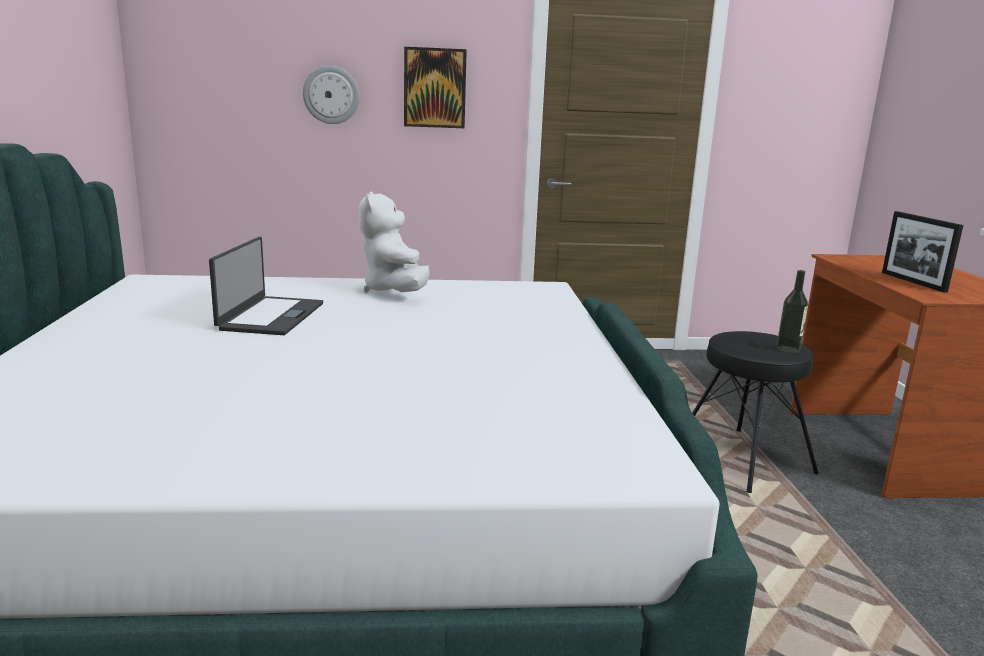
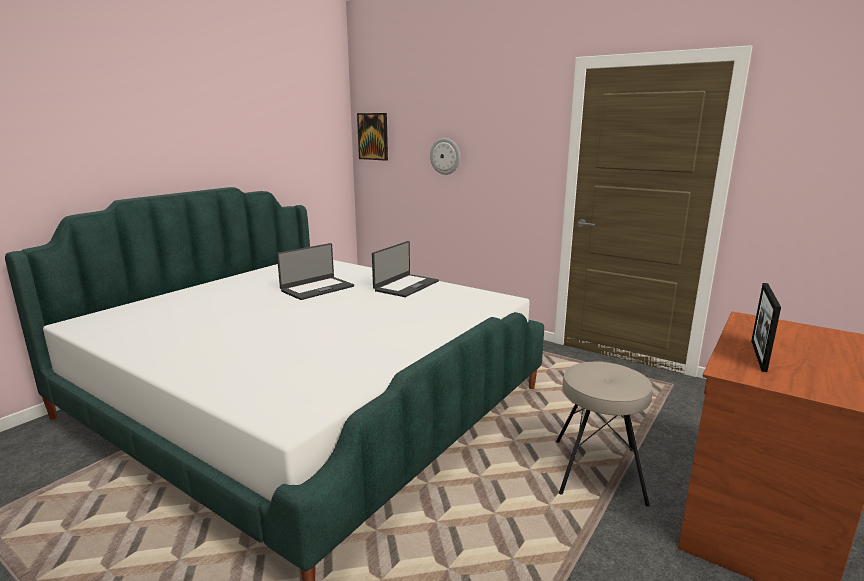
camera: 40 degrees right, 0 degrees up
(395, 291) = (405, 286): white plush toy -> laptop
(434, 88) = (504, 151): picture -> picture (373, 136)
(742, 460) = (597, 471): black stool -> beige stool
(788, 349) = (618, 387): bottle -> none

